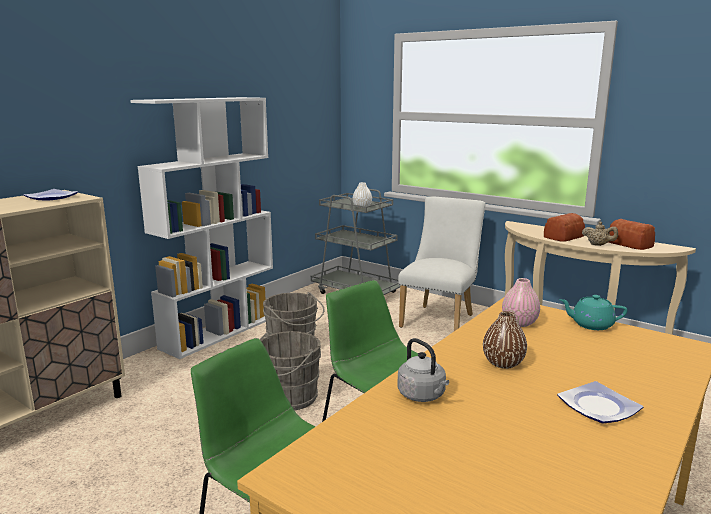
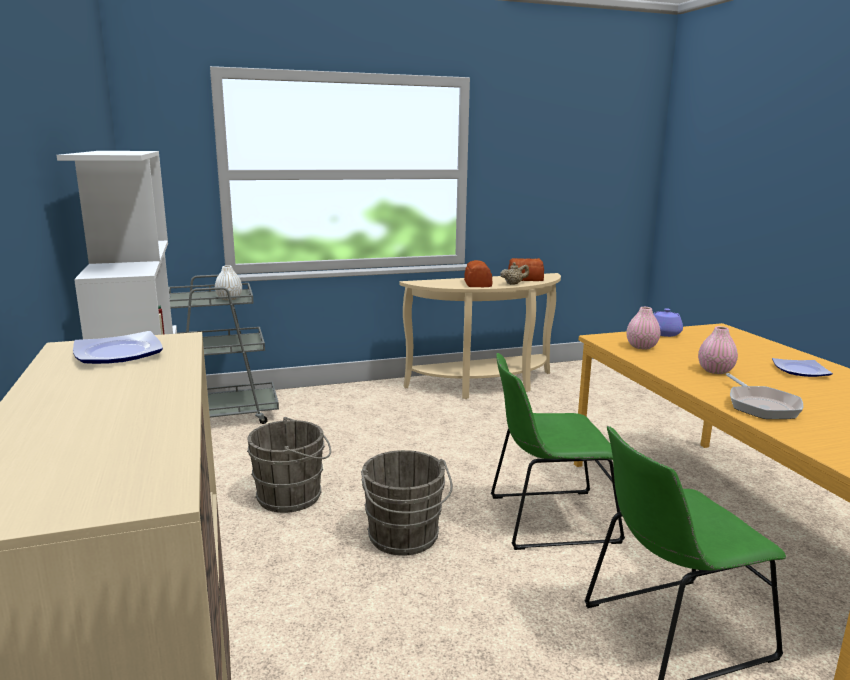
camera: 55 degrees left, 0 degrees up
(423, 396) = (760, 405): grey kettle -> frying pan
(440, 319) = (357, 406): white chair -> none
(503, 363) = (715, 371): brown vase -> pink vase
(591, 325) = (663, 334): turquoise teapot -> purple teapot

